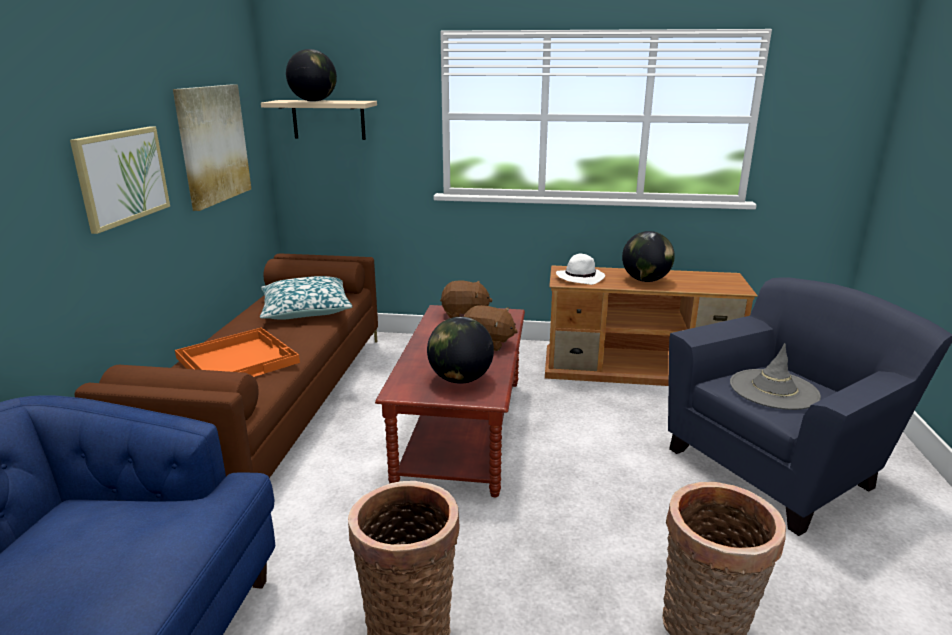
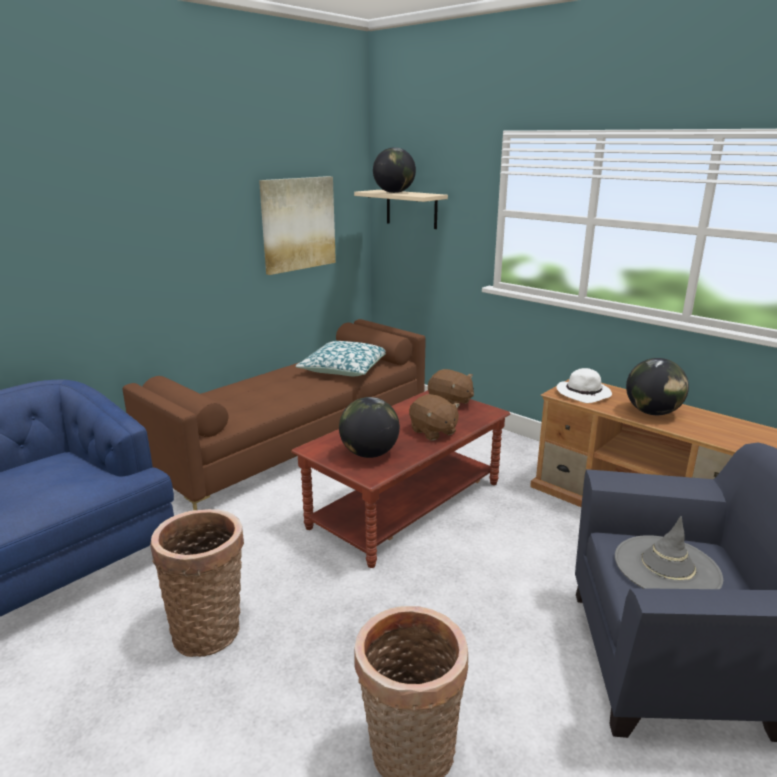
camera: 35 degrees right, 0 degrees up
(122, 176) = (196, 243): picture -> none
(238, 359) = (254, 394): orange tray -> none

